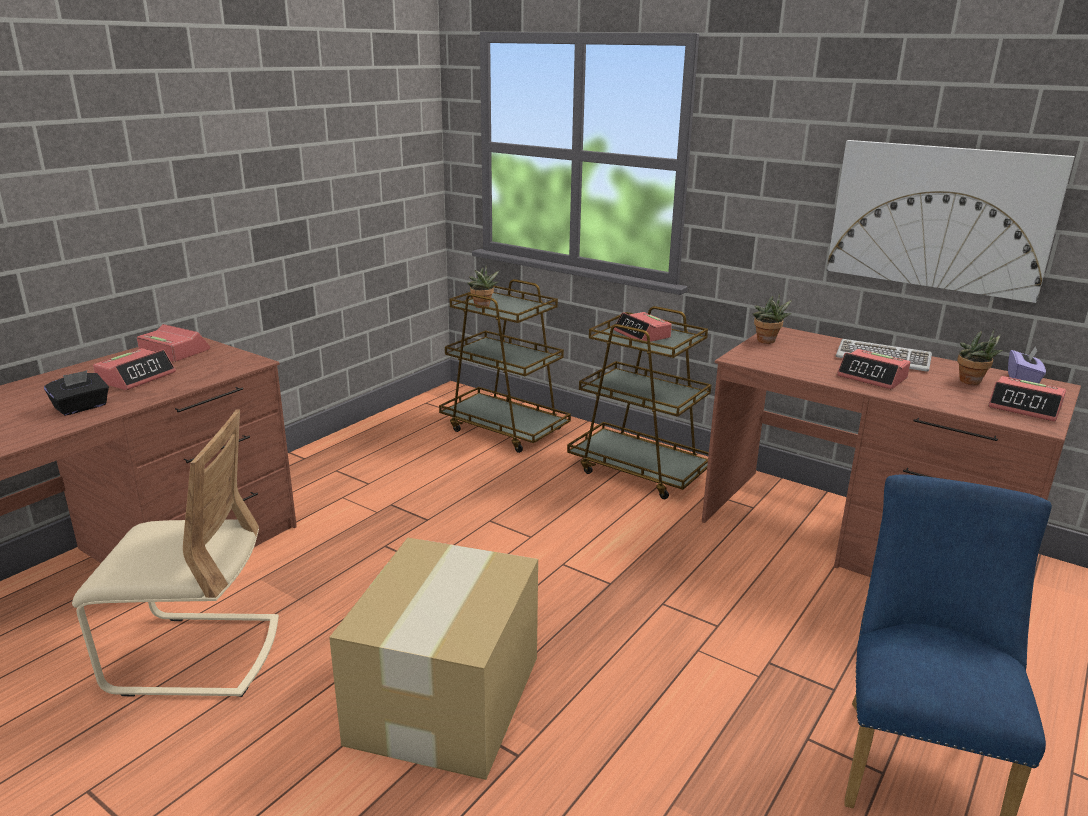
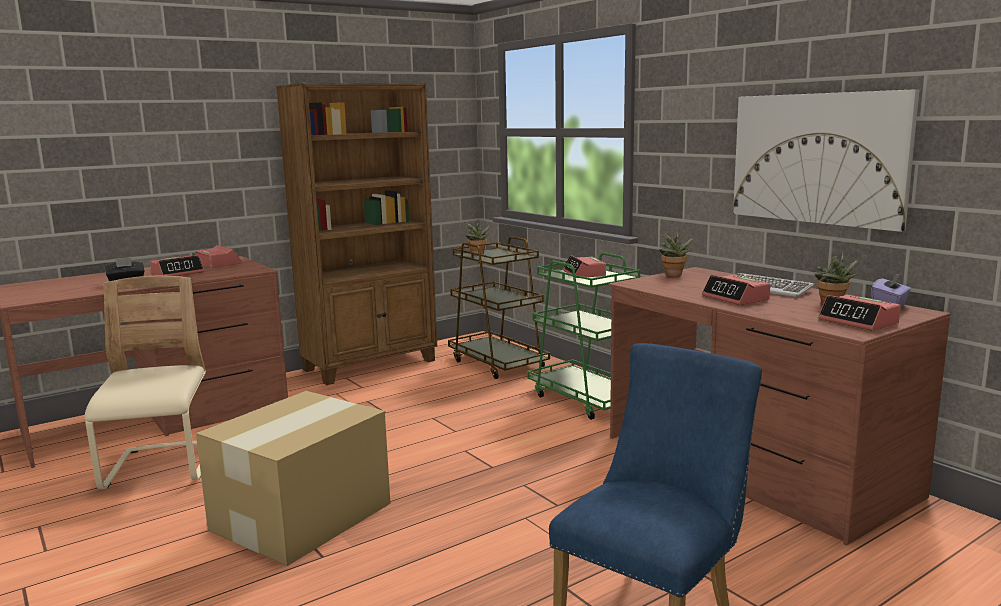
camera: 20 degrees right, 10 degrees down
(195, 655) = (161, 468): beige chair -> beige chair turned 120 degrees counterclockwise
(354, 447) = (371, 365): none -> brown bookcase
(639, 470) = (587, 399): brown cart -> green cart

